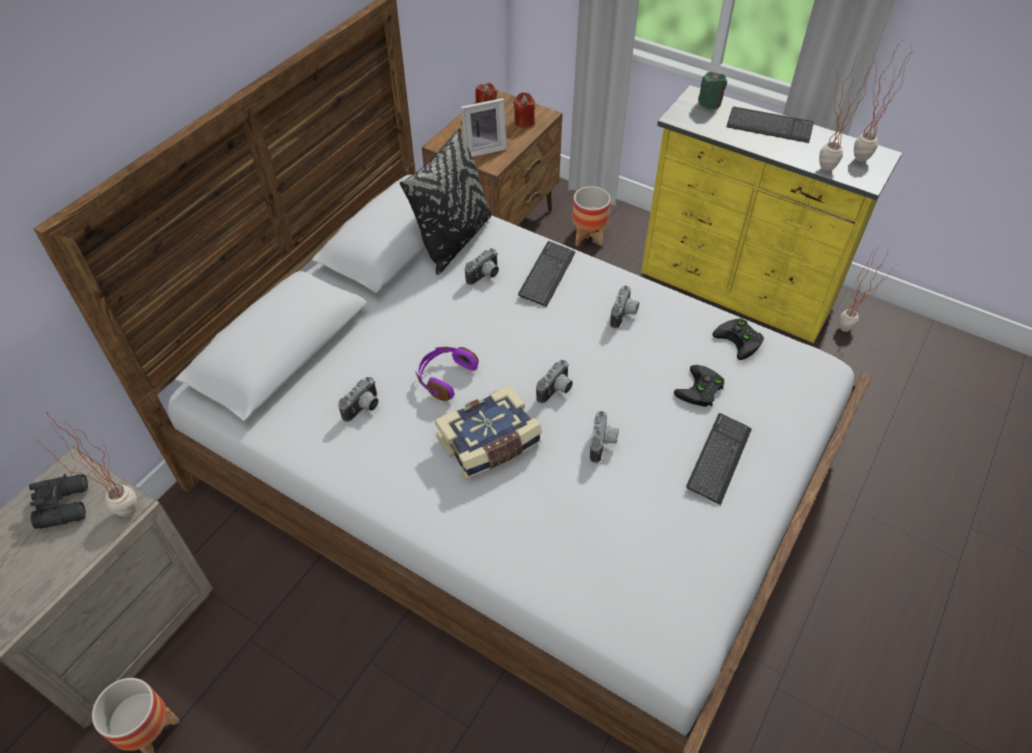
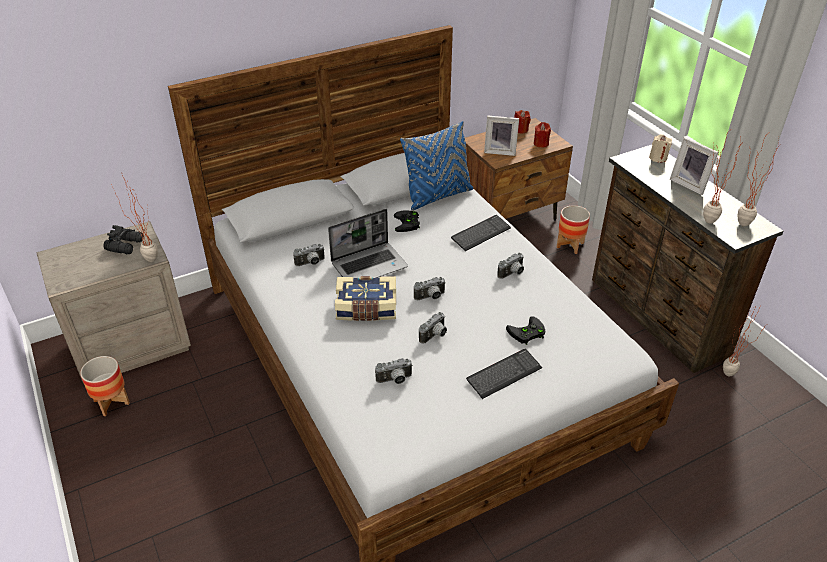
camera: 30 degrees right, 10 degrees down
(445, 377) = (369, 265): purple headphones -> laptop
(454, 240) = (437, 196): black pillow -> blue pillow
(485, 276) = (440, 221): camera -> camera (395, 380)
(709, 103) = (658, 158): green candle -> beige candle
(735, 291) = (657, 317): yellow dresser -> brown dresser
(741, 340) = (581, 317): black game controller -> black game controller (408, 223)
(769, 126) = (690, 184): keyboard -> picture frame

